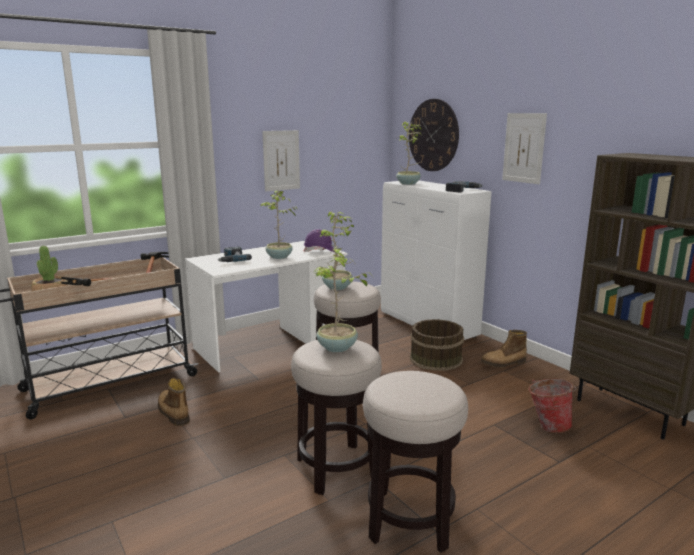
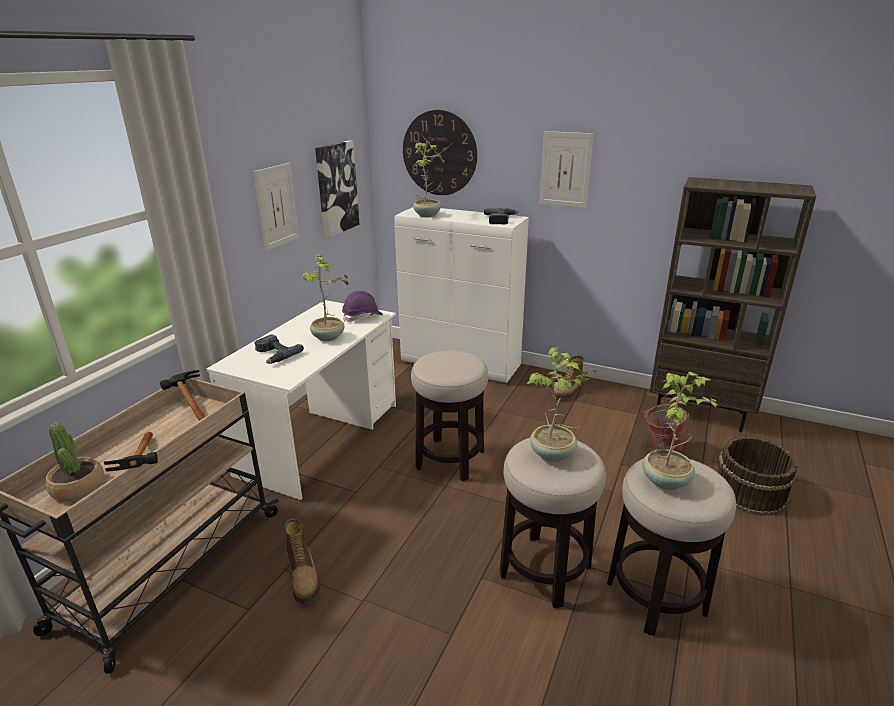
camera: 30 degrees left, 10 degrees up
(173, 413) = (304, 578): boot -> boot turned 135 degrees counterclockwise
(338, 287) = (441, 365): potted plant -> potted plant (667, 480)
(346, 158) = (336, 188): none -> picture
(435, 359) = (506, 405): brown bucket -> brown bucket (748, 491)

